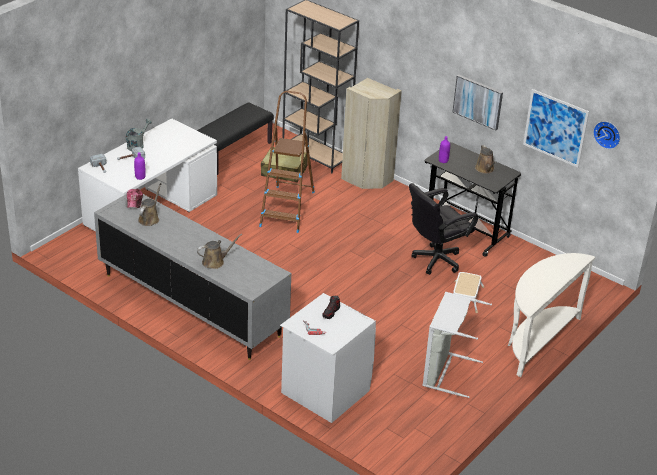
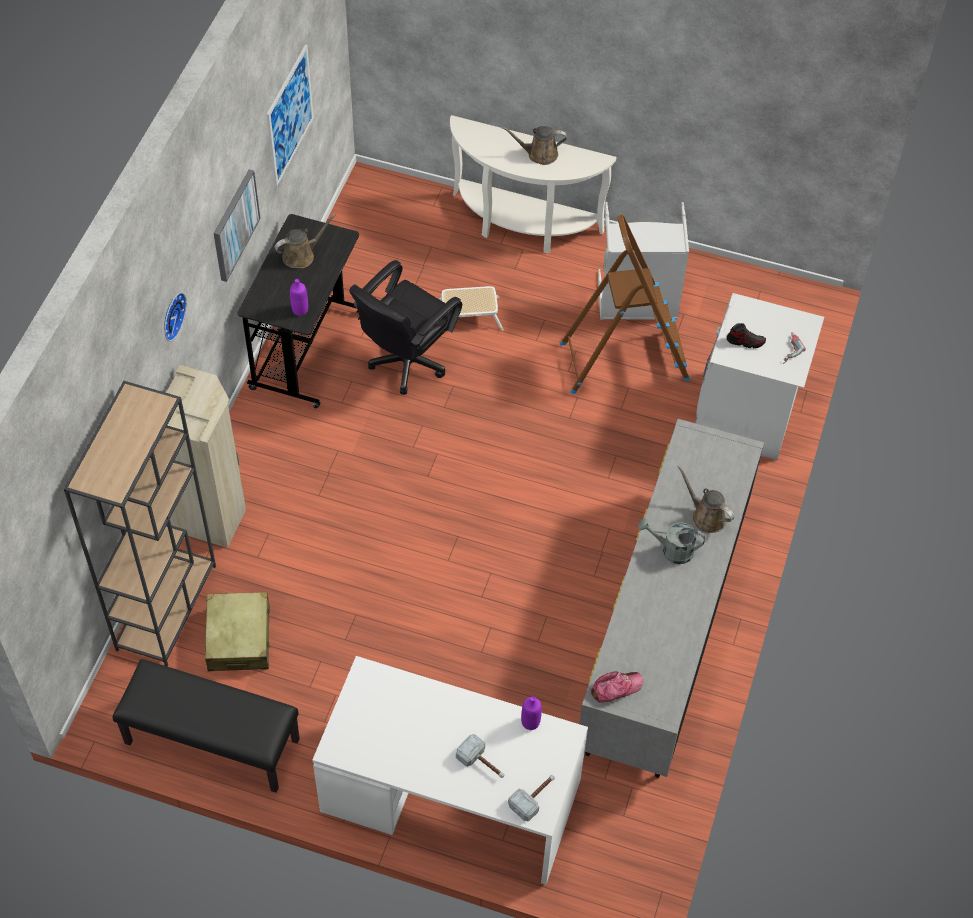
camera: 110 degrees left, 20 degrees up
(137, 145) = (432, 773): grey watering can -> grey watering can (671, 550)
(149, 218) = (650, 645): brown watering can -> brown watering can (539, 154)
(287, 209) = (353, 594): brown step ladder -> brown step ladder (625, 361)
(435, 262) = (405, 367): black office chair -> black office chair turned 90 degrees clockwise
(607, 134) = (320, 39): wall clock -> wall clock (171, 315)

